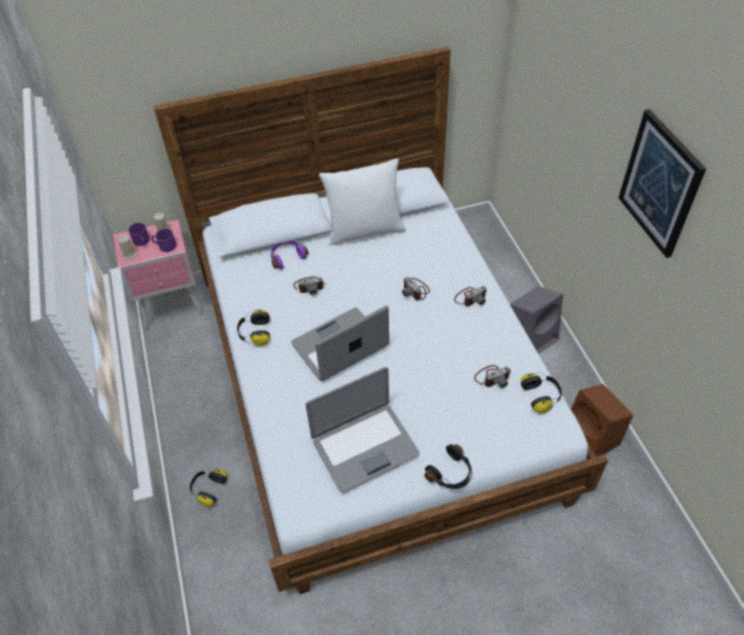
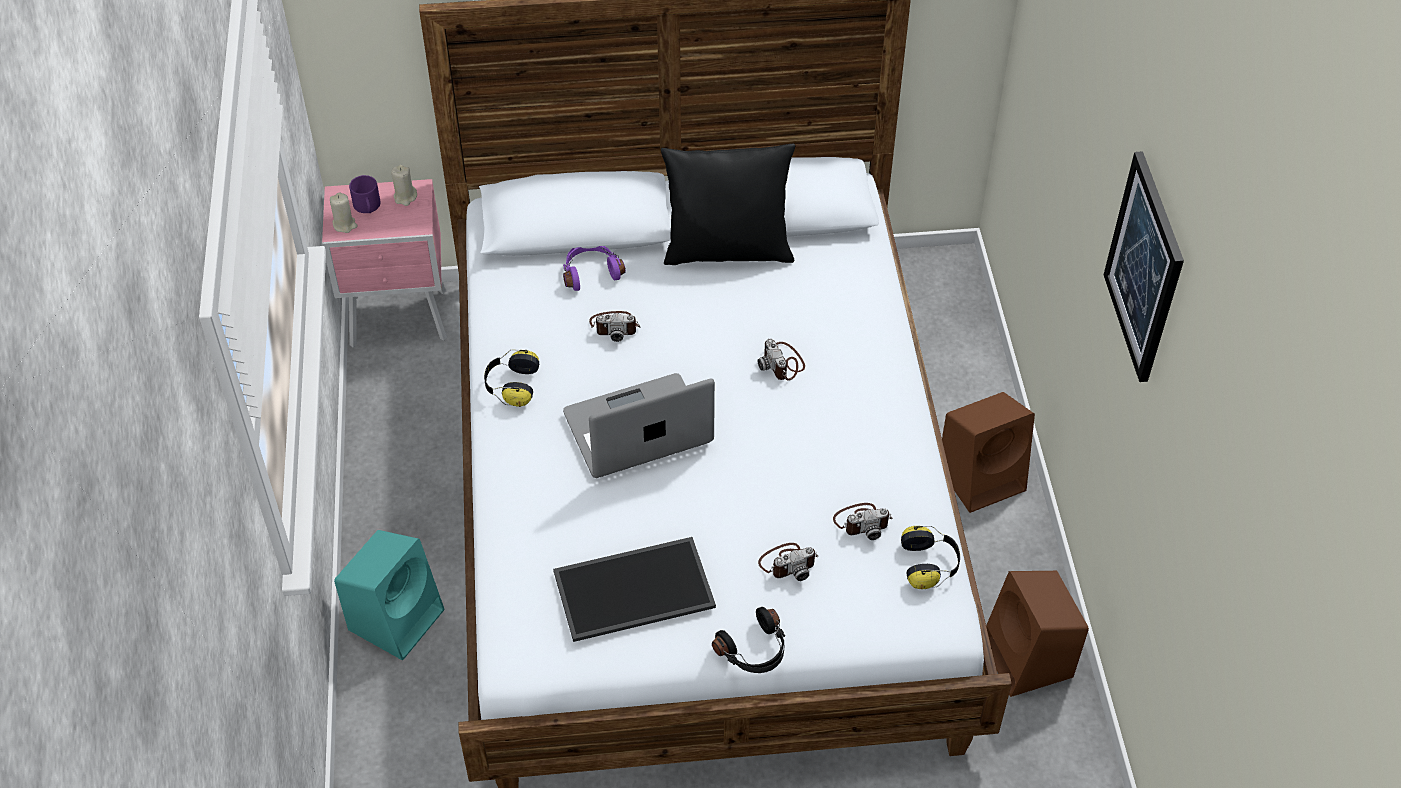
camera: 10 degrees right, 0 degrees up
(164, 246) = (401, 220): purple mug -> none
(208, 489) = (397, 617): headphones -> turquoise speaker
(364, 447) = (635, 587): laptop -> tray
(365, 230) = (727, 250): white pillow -> black pillow
(470, 298) = (866, 391): camera -> camera (788, 563)
(532, 337) = (983, 477): grey speaker -> brown speaker

